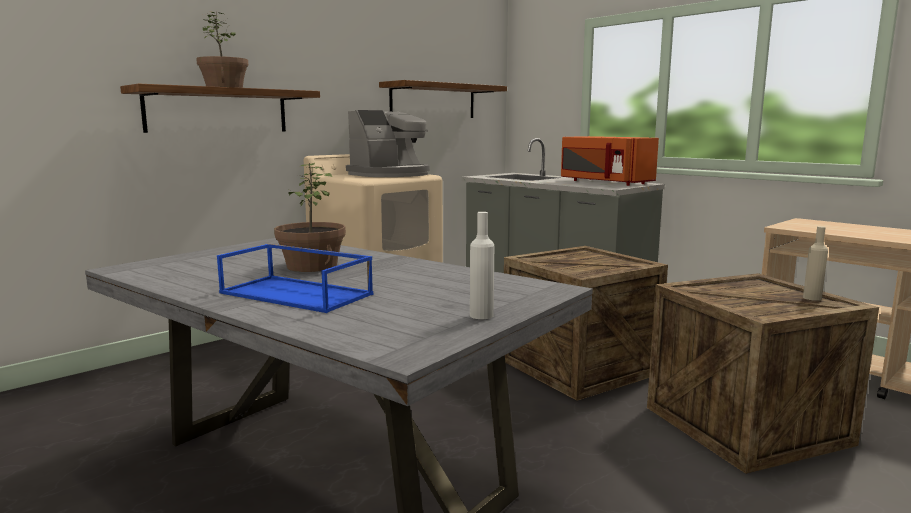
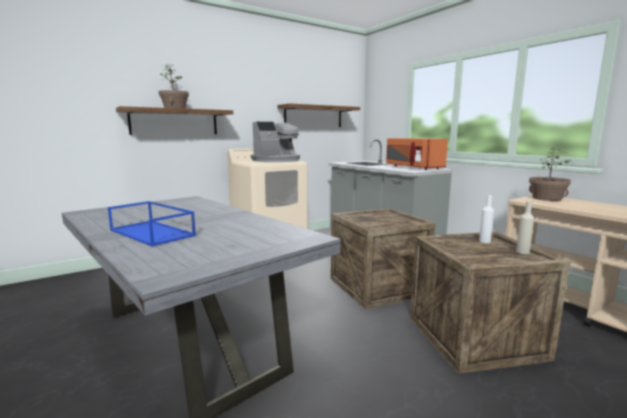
camera: 10 degrees right, 0 degrees up
(311, 266) = (184, 215): potted plant -> potted plant (546, 198)
(481, 315) = (243, 254): white bottle -> white bottle (484, 241)

